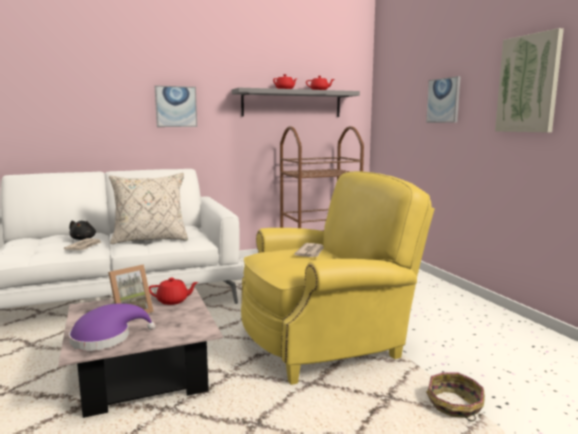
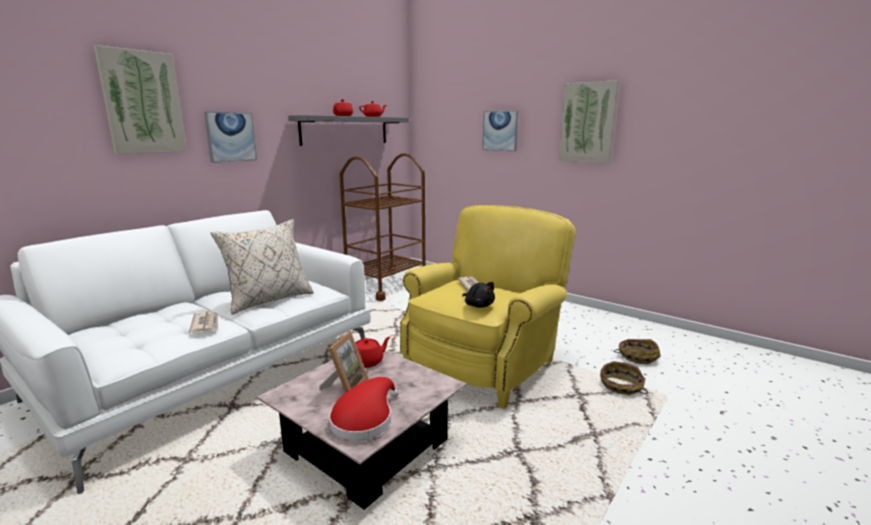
camera: 30 degrees left, 5 degrees up
(83, 239) = (182, 314): black plush toy -> black plush toy (478, 305)
(106, 338) = (364, 419): purple hat -> red hat
(107, 79) = (142, 103): none -> picture
(520, 382) = (637, 356): none -> basket

